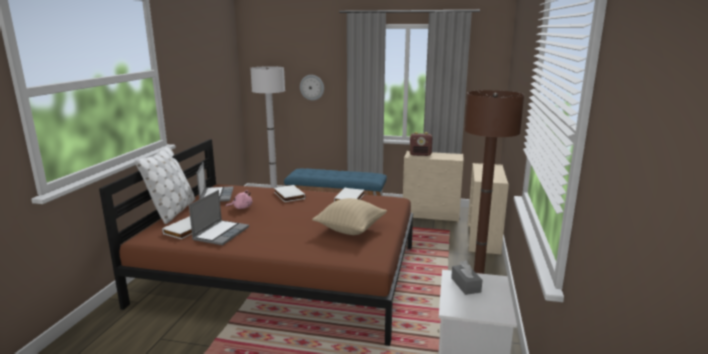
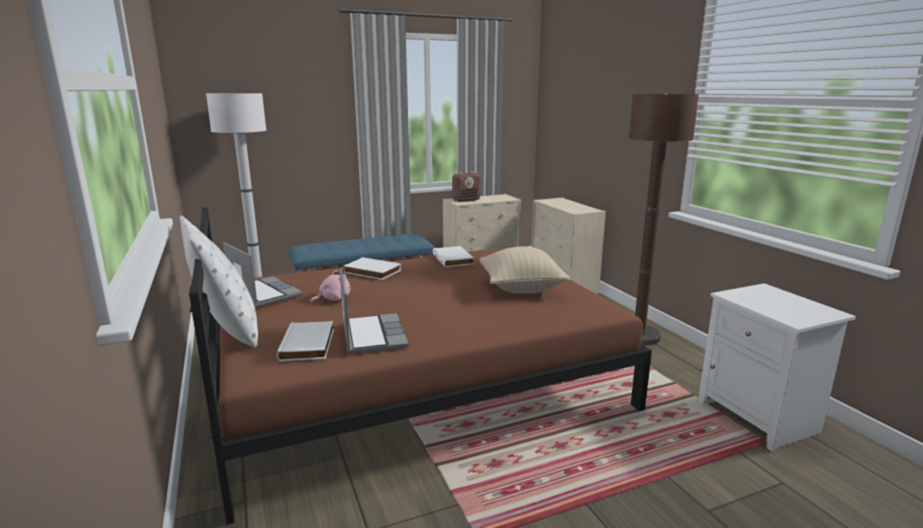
camera: 35 degrees left, 0 degrees up
(312, 87) = (298, 124): wall clock -> none
(465, 285) = (757, 299): grey tissue box -> none

